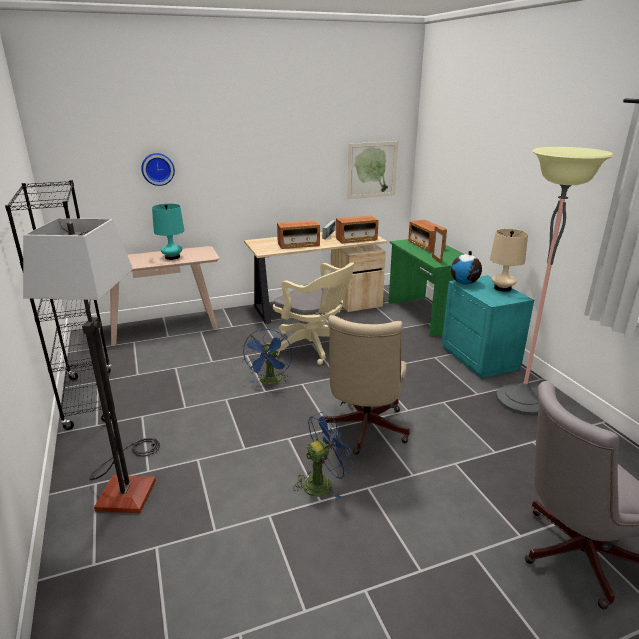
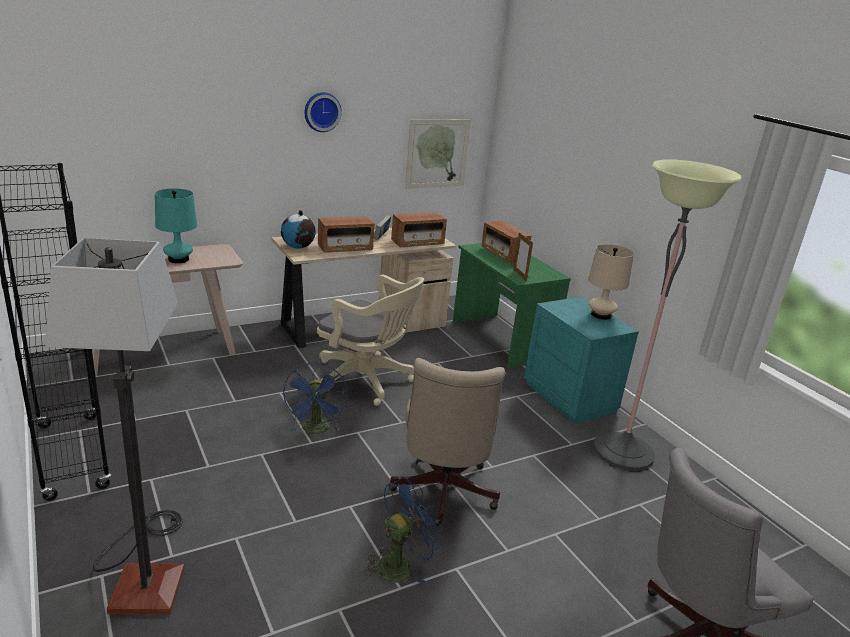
camera: 10 degrees left, 0 degrees up
(157, 169) = (162, 141): wall clock -> wall clock (321, 111)
(464, 283) = (556, 307): globe -> globe (298, 247)

